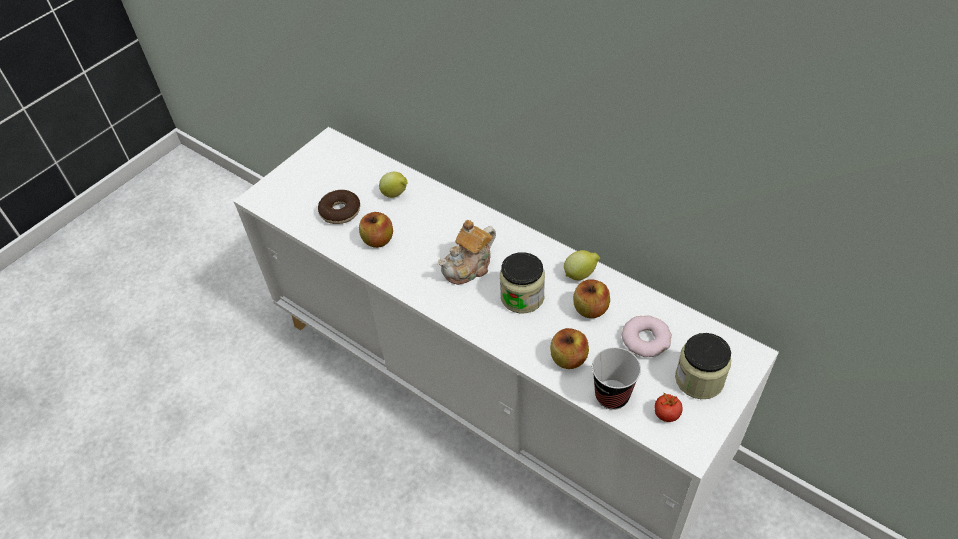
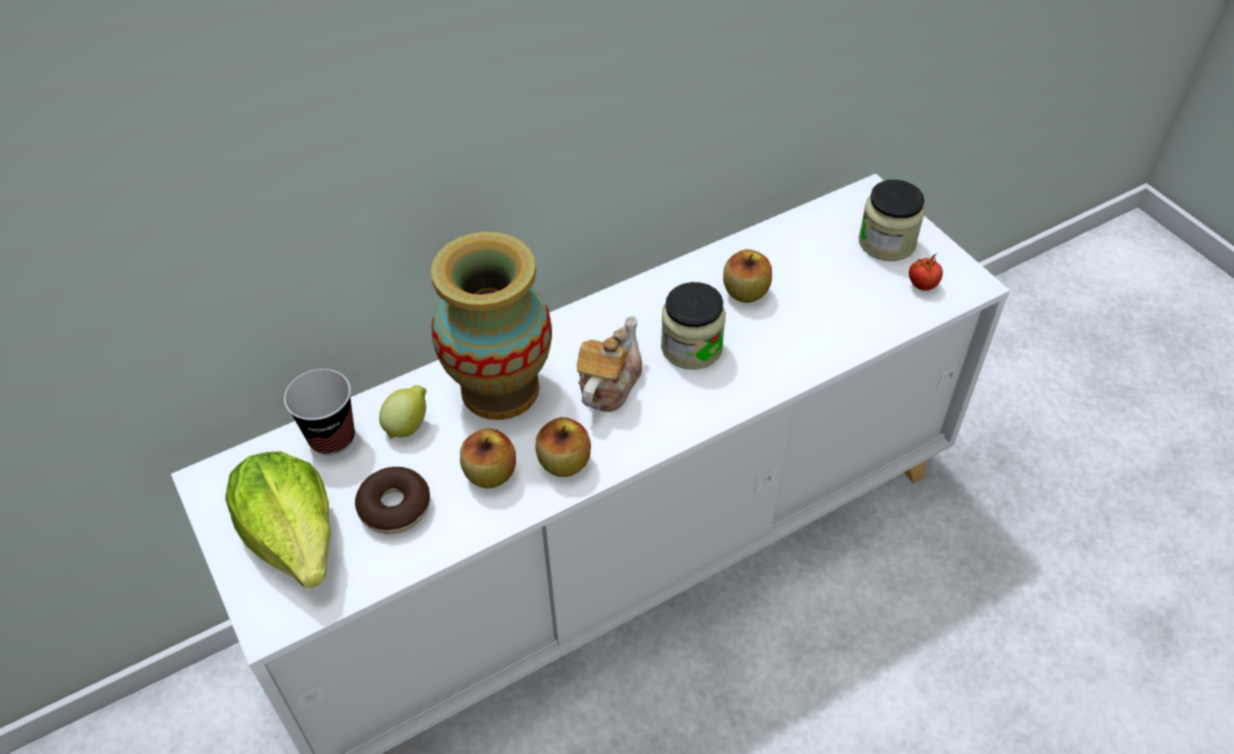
camera: 70 degrees left, 0 degrees up
(307, 184) = (295, 538): none -> lettuce
(440, 221) = (501, 389): none -> vase
(469, 267) = (608, 384): teapot -> teapot turned 135 degrees counterclockwise
(568, 359) = (811, 337): apple -> apple (564, 462)
(581, 274) = (686, 281): lemon -> none
(612, 395) = (880, 319): cup -> cup (332, 438)
(646, 339) = (813, 262): donut -> none

